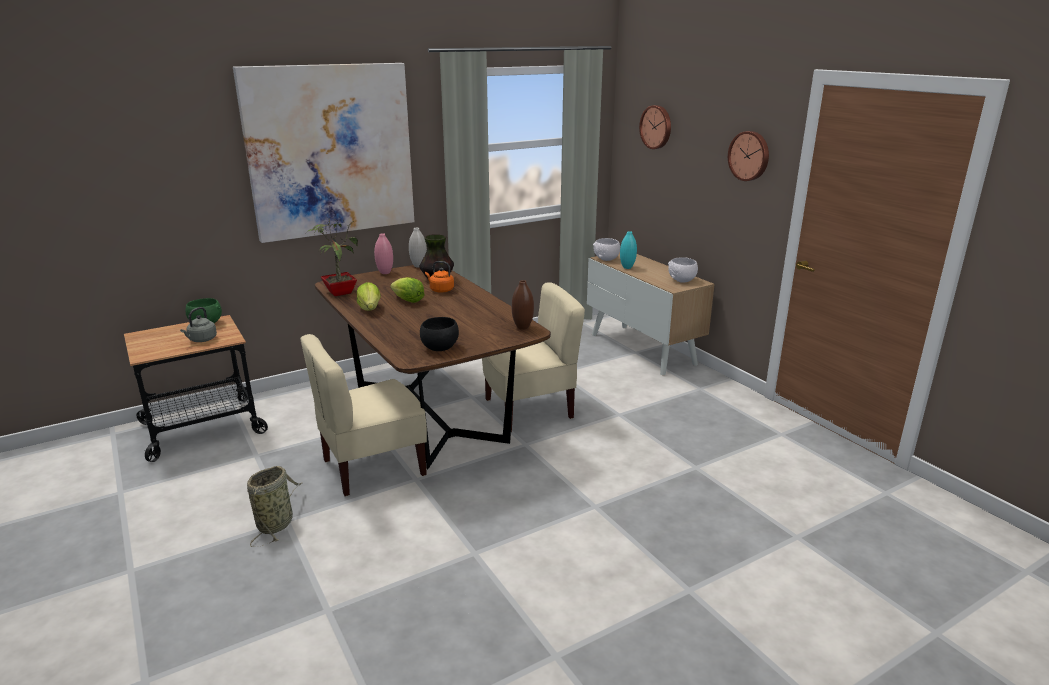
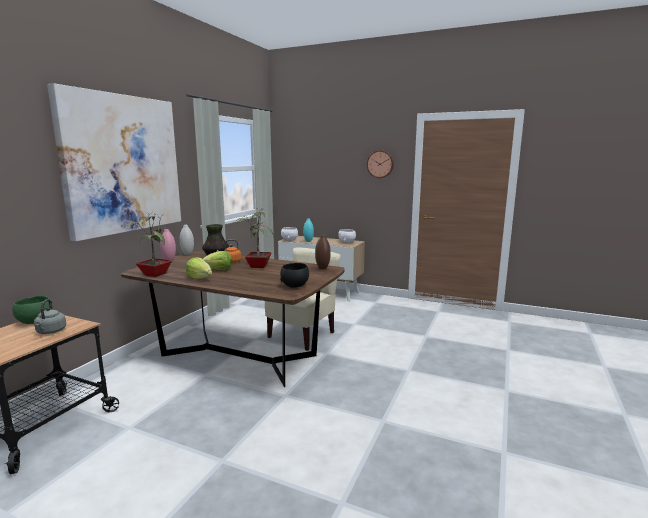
camera: 35 degrees left, 10 degrees down
(276, 523) = (216, 466): basket -> none
(373, 467) = (243, 400): beige chair -> none
(455, 305) = (257, 266): none -> potted plant
(656, 127) = (308, 156): wall clock -> none

